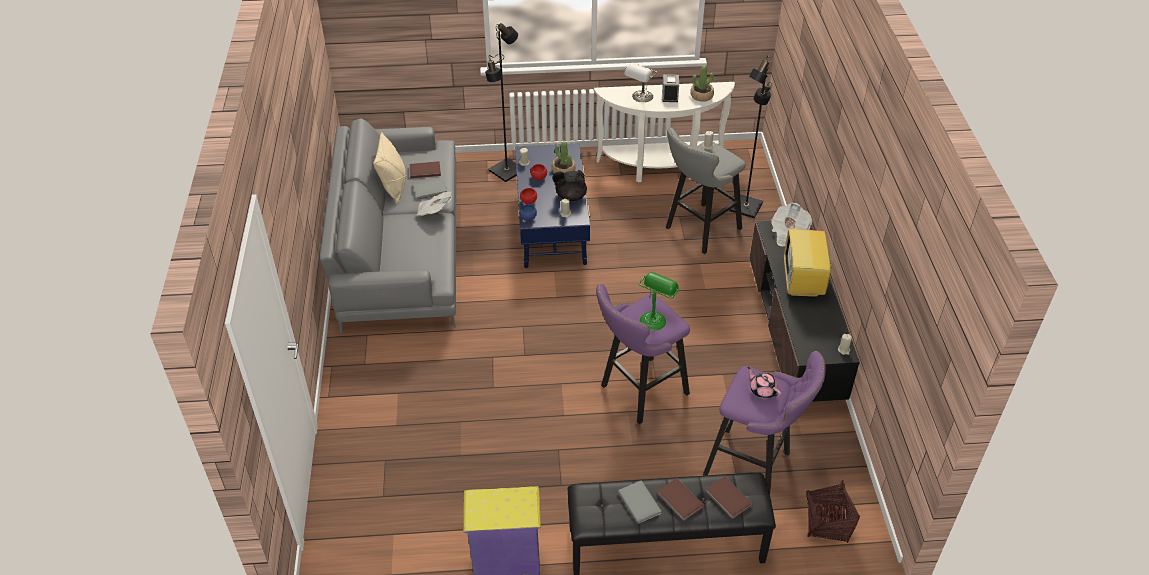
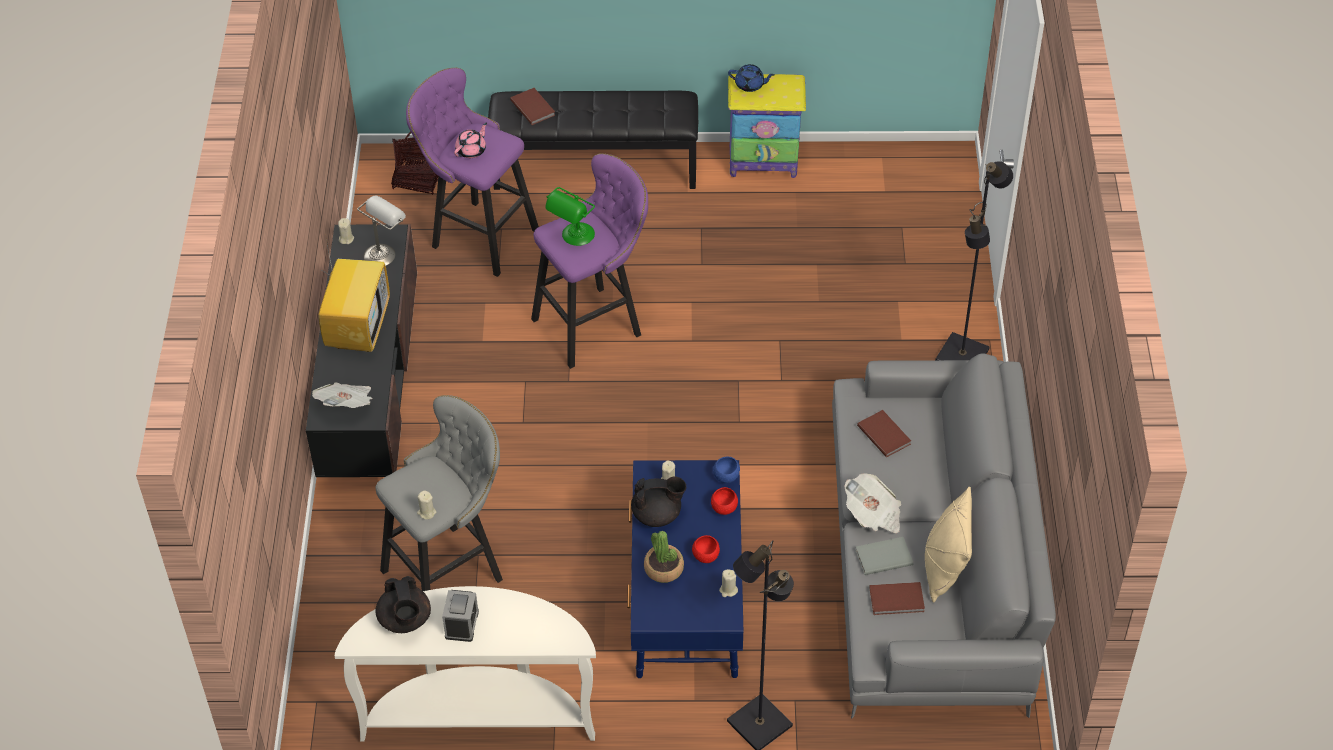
camera: 175 degrees left, 5 degrees up
(518, 512) = (750, 85): none -> blue teapot
(640, 98) = (515, 619): white table lamp -> white table lamp (383, 251)
(640, 502) = (624, 109): grey book -> none
(679, 501) = (583, 108): brown book -> brown book (884, 434)
(701, 96) = (405, 620): potted plant -> black teapot
(746, 206) = (358, 615): black floor lamp -> black floor lamp (961, 355)
(762, 390) = (471, 150): pink teapot -> pink teapot turned 105 degrees counterclockwise

